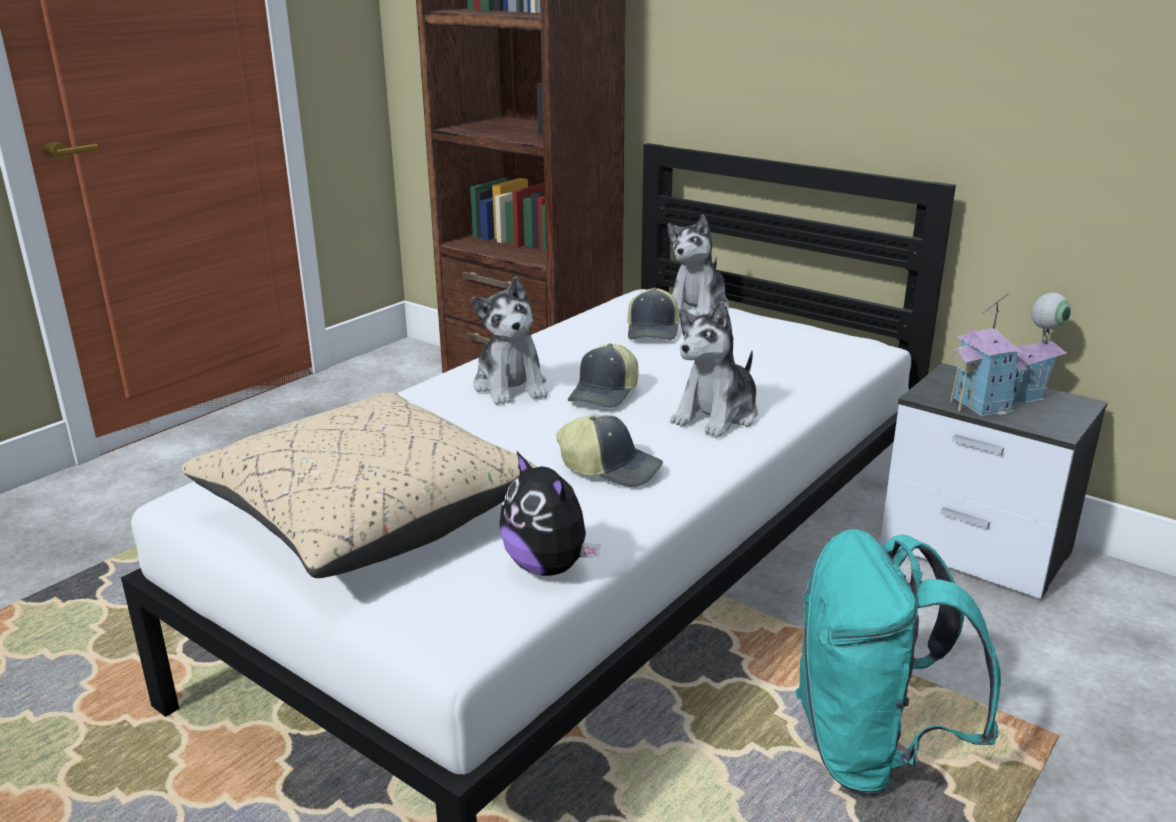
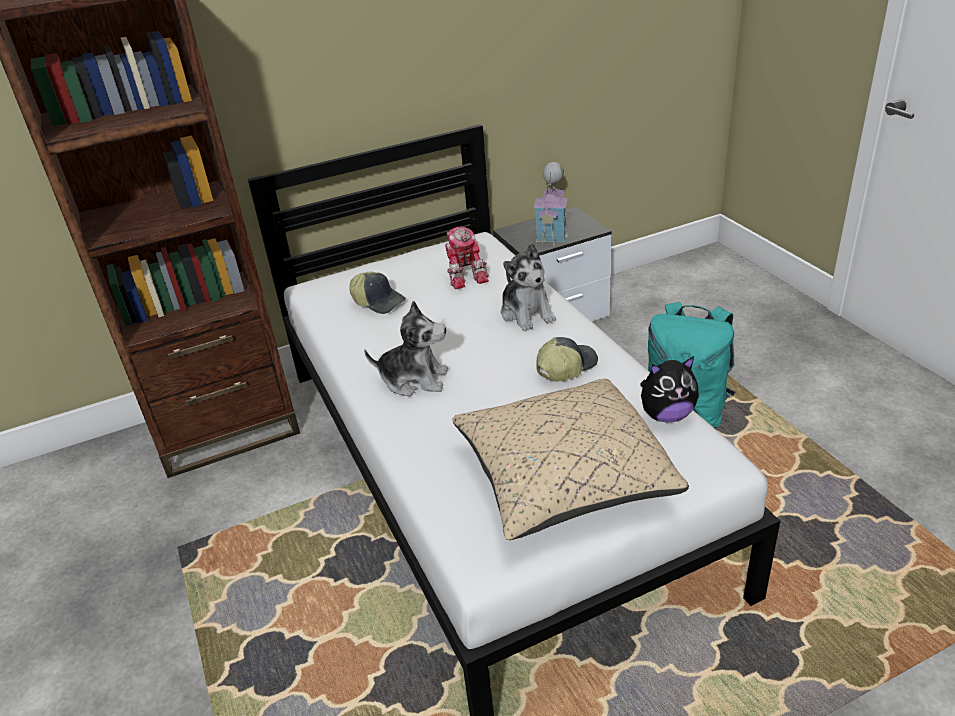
camera: 60 degrees left, 10 degrees up
(605, 394) = (465, 344): cap -> none
(698, 307) = (354, 275): plush toy -> none
(765, 356) = (465, 274): none -> toy robot

